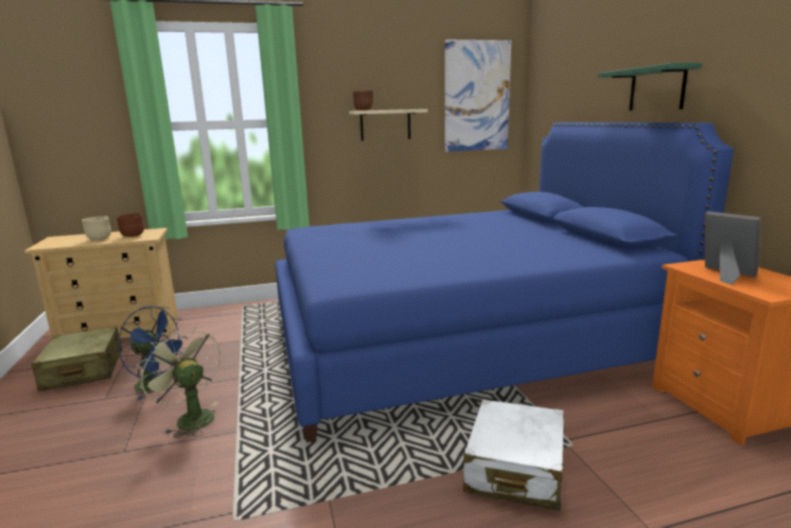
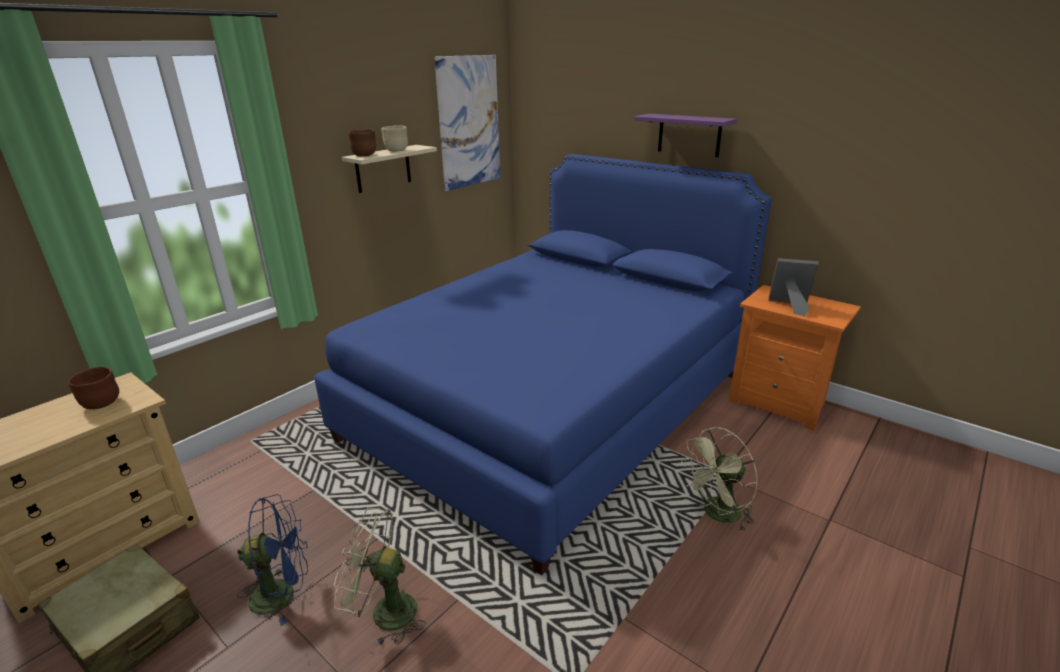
camera: 35 degrees left, 10 degrees up
(99, 239) = (46, 427): beige bowl -> beige bowl (396, 150)
(515, 468) = (717, 514): white suitcase -> green fan
(657, 89) = (689, 135): green shelf -> purple shelf

